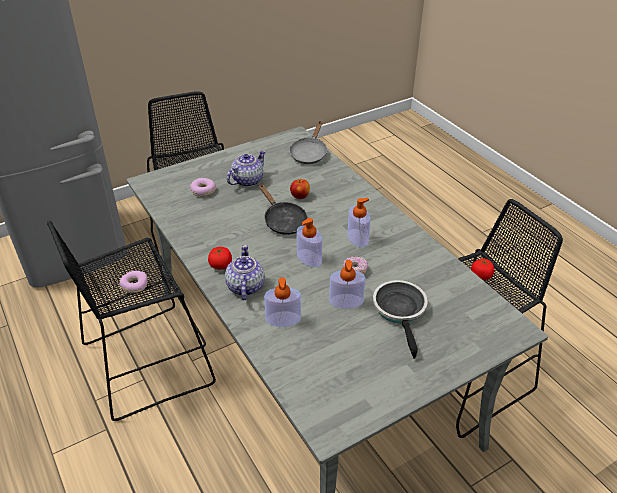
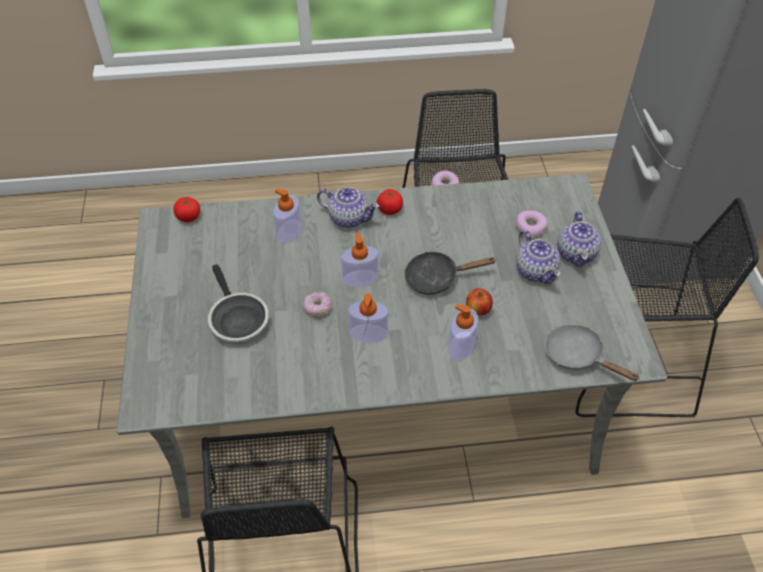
camera: 115 degrees right, 10 degrees up
(219, 168) = (576, 253): none -> teapot
(346, 301) = (280, 283): soap dispenser -> soap dispenser (461, 346)
(400, 311) = (237, 320): frying pan -> frying pan turned 45 degrees clockwise
(481, 276) = (285, 493): tomato -> tomato (188, 217)

